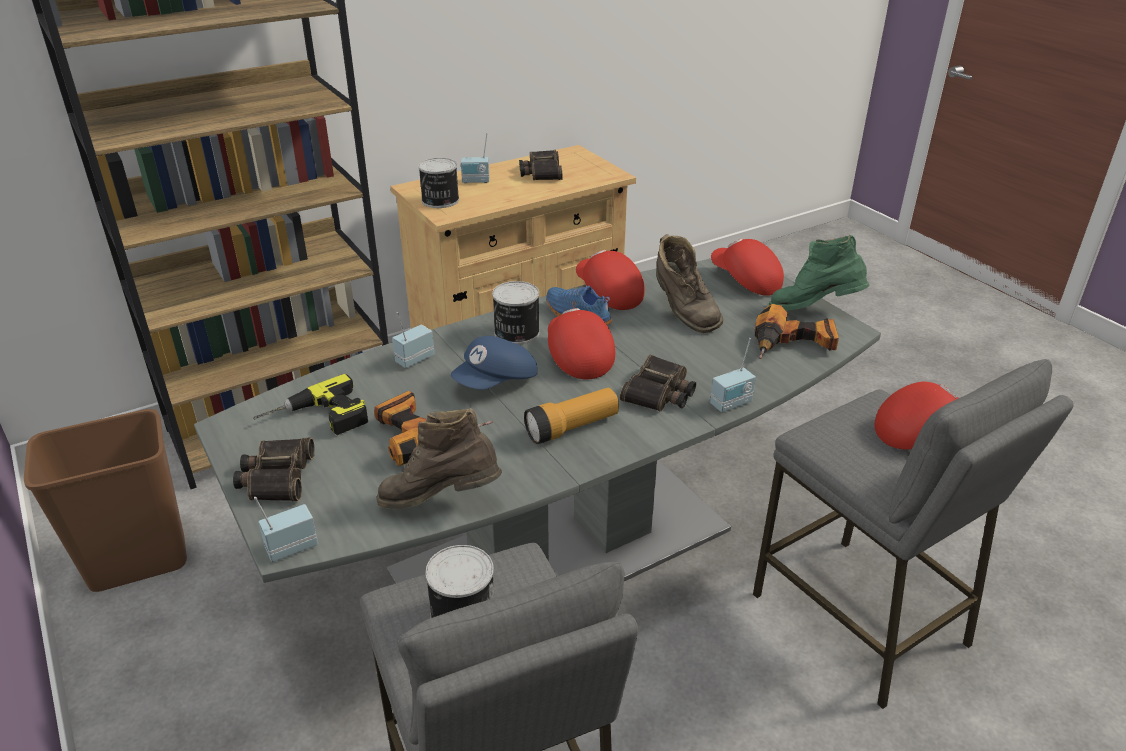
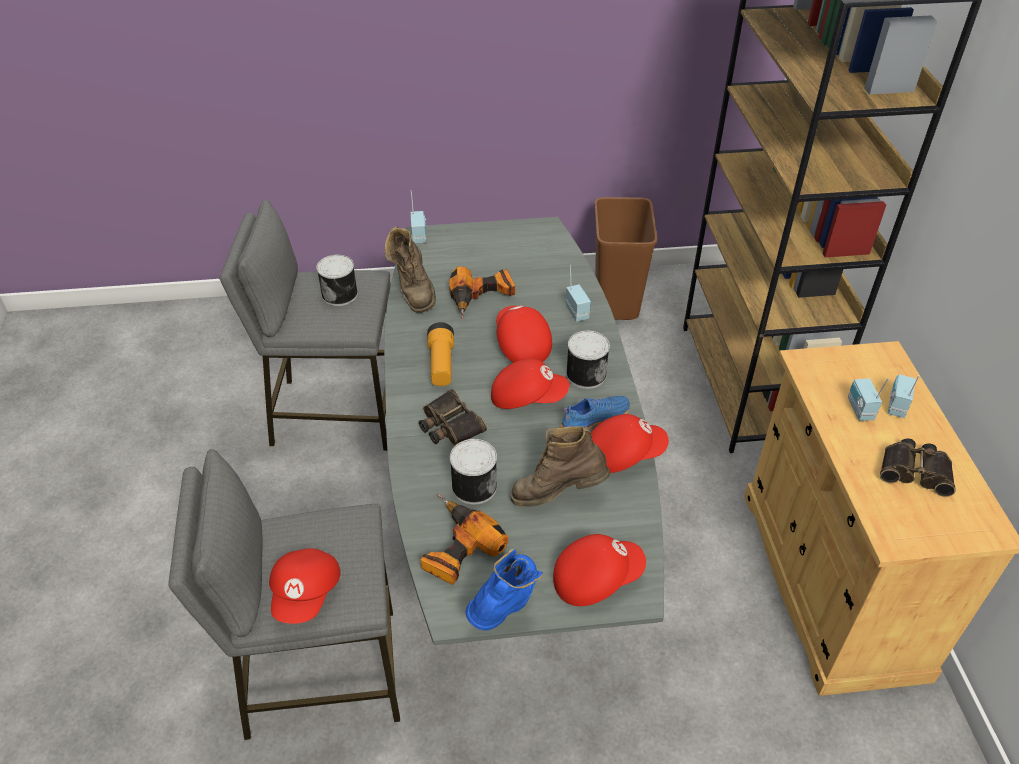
camera: 115 degrees right, 10 degrees up
(276, 477) = (482, 238): binoculars -> none
(316, 419) = (529, 259): power drill -> none
(440, 201) = (844, 366): can -> can (473, 485)
(441, 502) = (413, 291): brown boot -> brown boot turned 135 degrees clockwise
(496, 382) = (521, 344): blue cap -> red cap
(732, 404) = (405, 460): radio -> radio (859, 410)
(814, 310) = (506, 606): green boot -> blue boot

